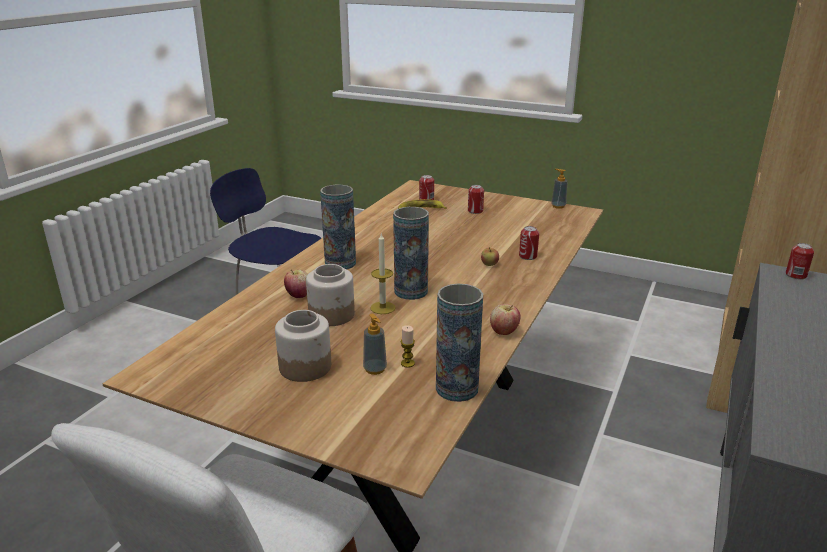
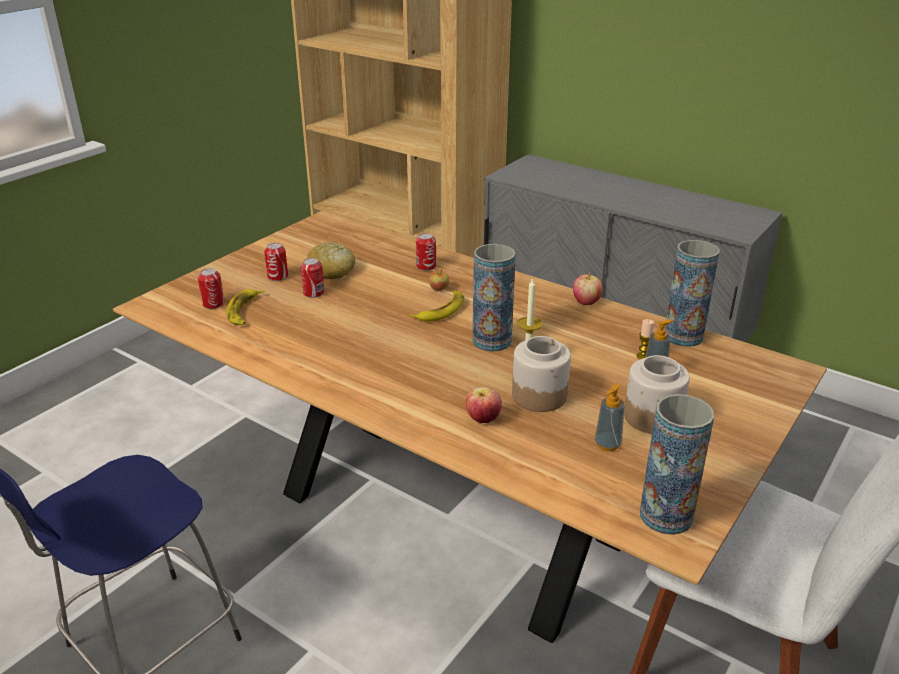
camera: 80 degrees left, 5 degrees up
(340, 263) = (397, 383): vase -> vase (666, 515)
(453, 268) = (441, 310): none -> banana
(495, 225) = (331, 271): none -> bread
(558, 206) = (297, 229): soap dispenser -> soap dispenser (607, 444)
(796, 275) = (512, 172): can -> can (313, 293)

